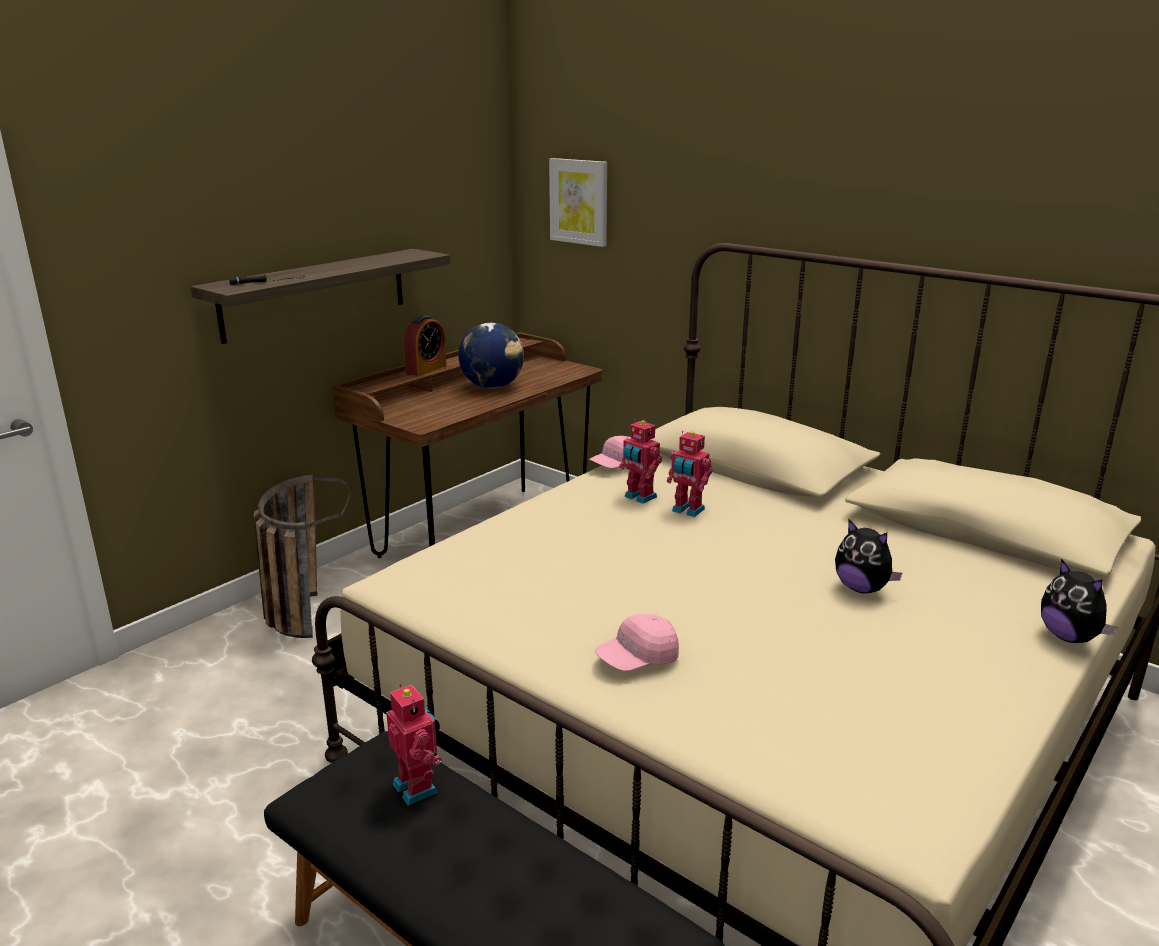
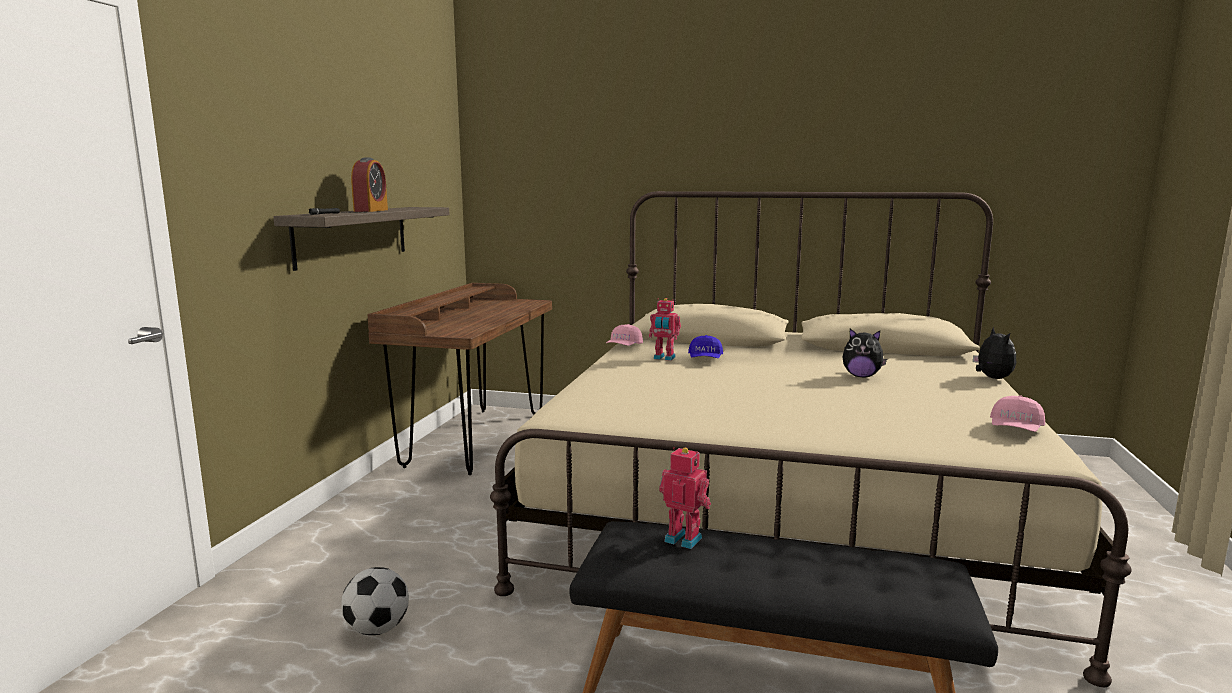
camera: 25 degrees left, 10 degrees down
(194, 765) = (377, 629): none -> football
(302, 607) = (368, 509): basket -> none
(426, 369) = (430, 303): alarm clock -> alarm clock (371, 210)
(492, 386) = (484, 313): globe -> none
(579, 201) = (524, 175): picture -> none
(637, 659) = (787, 422): pink cap -> pink cap (1015, 430)
(687, 511) = (705, 360): toy robot -> blue cap
(1069, 637) = (992, 378): plush toy -> plush toy turned 135 degrees counterclockwise

